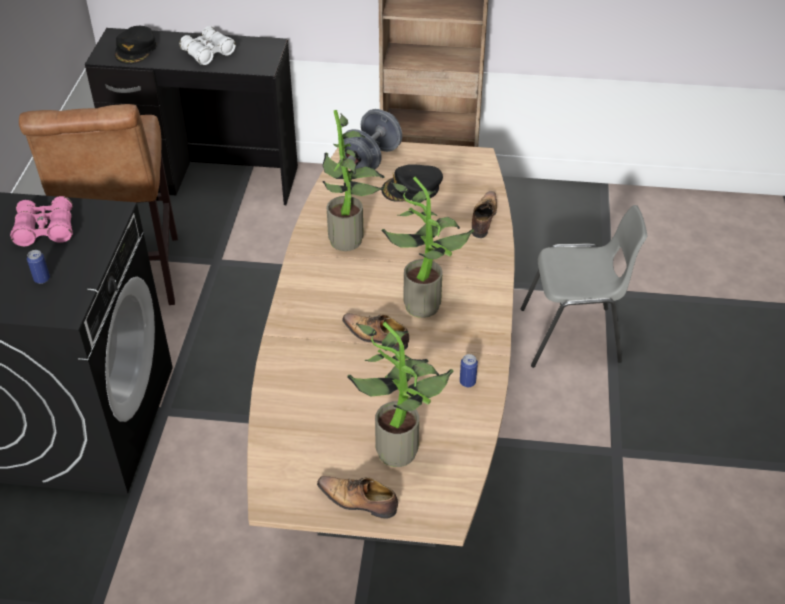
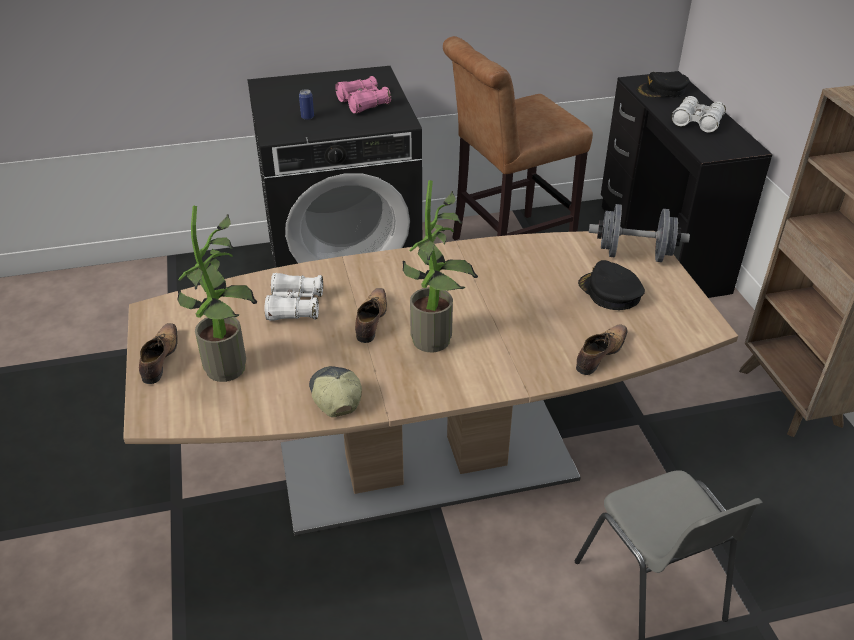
camera: 70 degrees right, 5 degrees down
(327, 384) = (295, 306): none -> white binoculars
(351, 240) = (499, 273): potted plant -> none
(467, 382) = (334, 396): can -> cap
(483, 219) = (600, 354): shoe -> shoe turned 45 degrees counterclockwise

